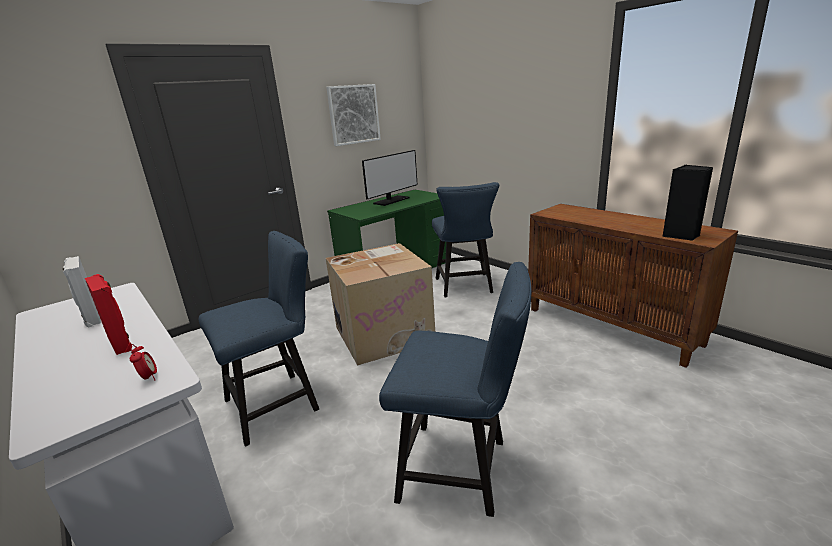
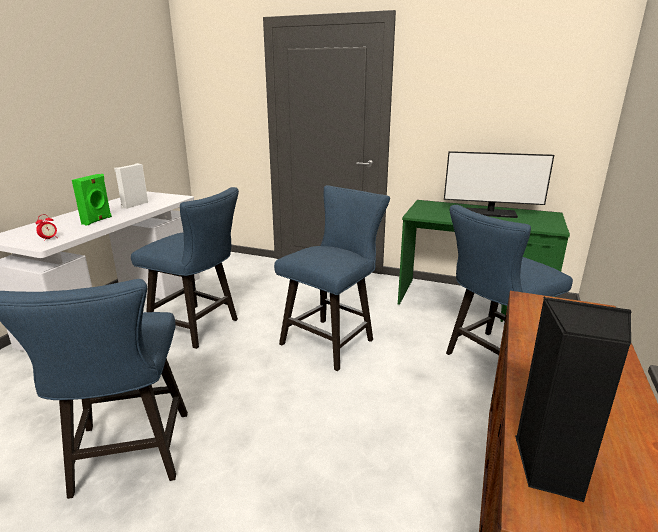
camera: 60 degrees right, 0 degrees up
(121, 343) = (97, 220): red speaker -> green speaker
(353, 114) = (486, 94): picture -> none
(384, 333) = (332, 340): cardboard box -> blue chair

